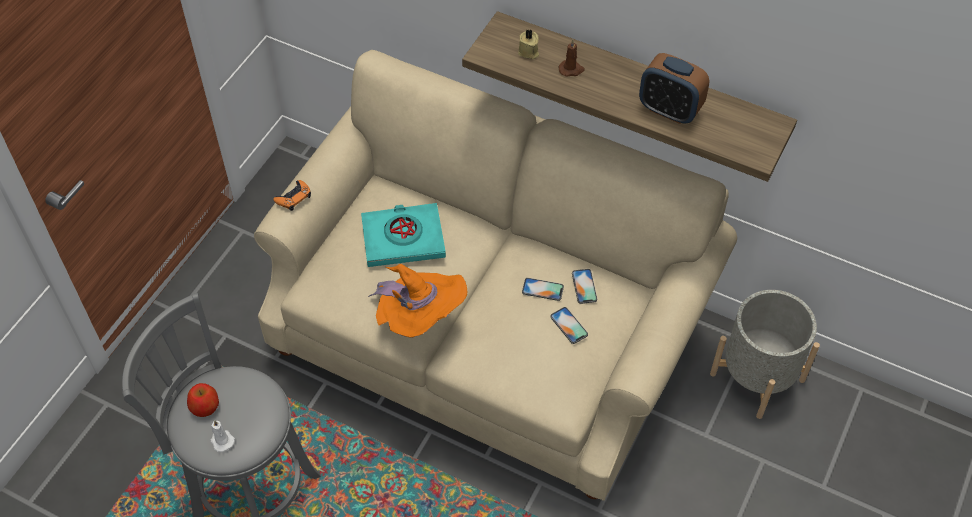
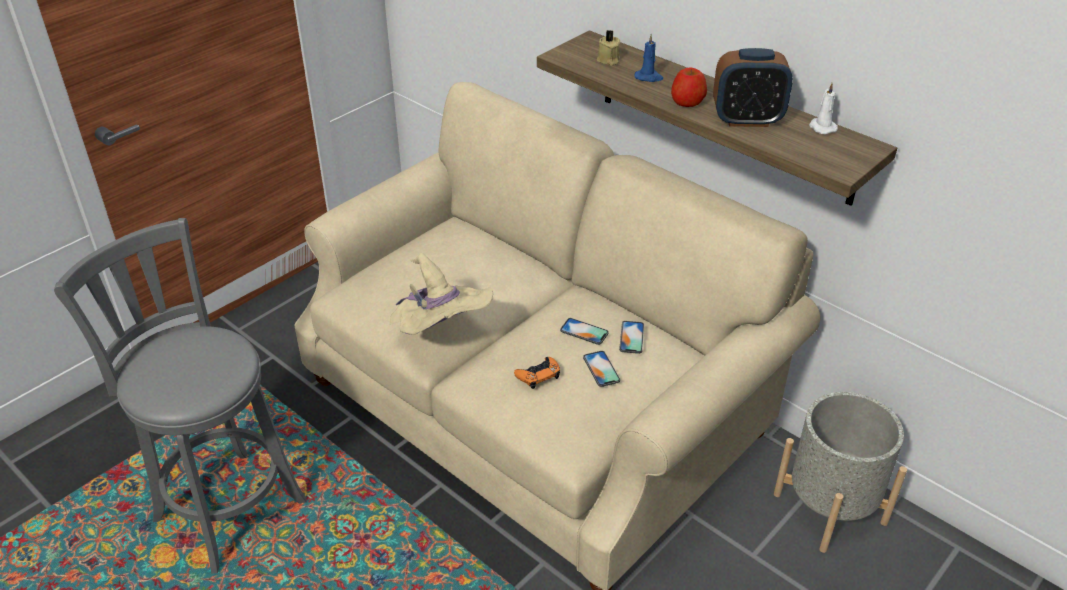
camera: 15 degrees right, 15 degrees down
(205, 406) = (167, 353): apple -> apple (687, 101)
(221, 440) = (166, 386): white candle -> white candle (821, 127)
(293, 198) = (354, 203): orange game controller -> orange game controller (538, 375)
(403, 239) = (454, 264): turquoise book -> none
(419, 318) = (440, 333): orange hat -> beige hat
(571, 69) = (649, 77): brown candle -> blue candle
(669, 110) = (747, 120): alarm clock -> alarm clock turned 45 degrees counterclockwise

